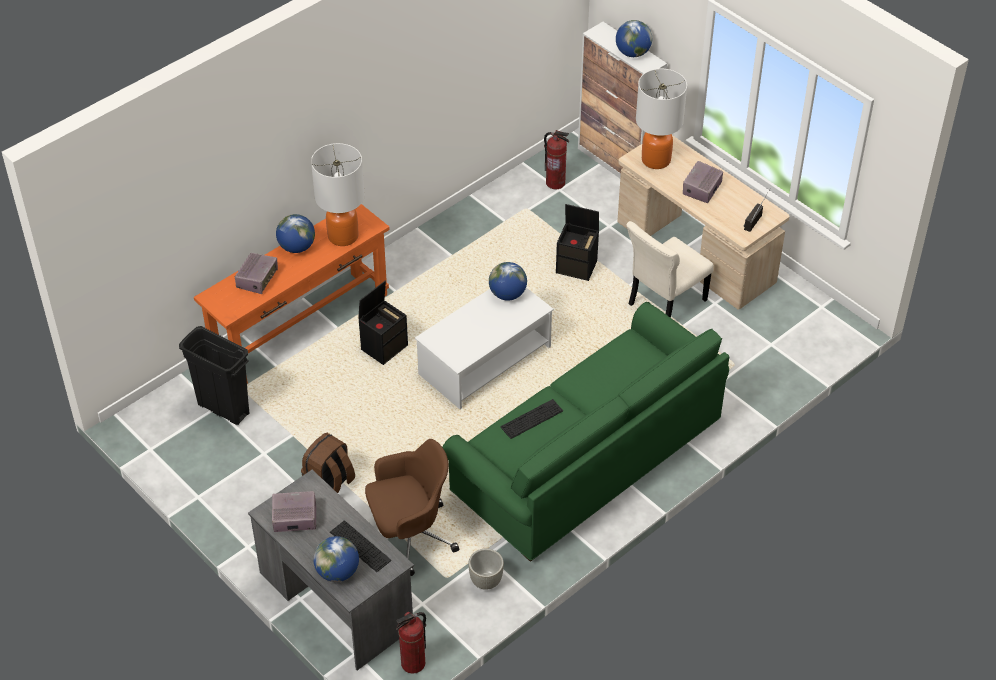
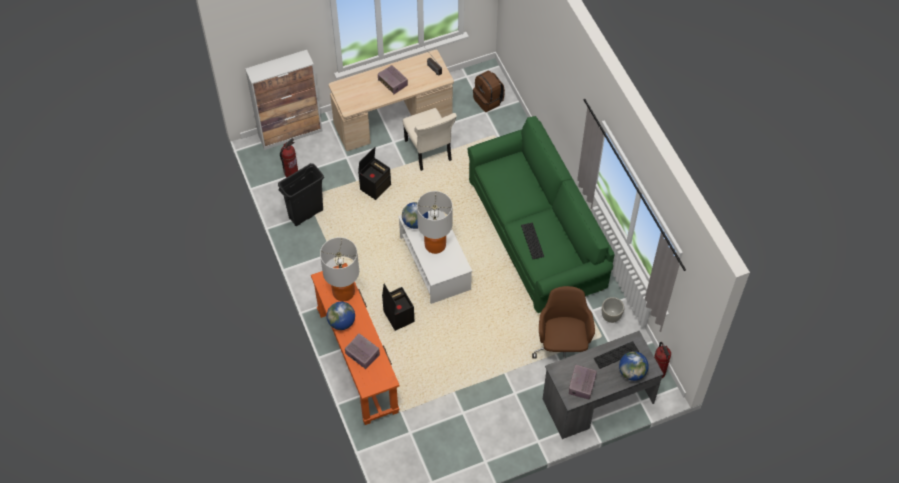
camera: 70 degrees left, 10 degrees up
(223, 408) = (413, 428): black trash can -> black trash can (306, 214)
(329, 484) = (504, 380): brown backpack -> brown backpack (488, 100)
(632, 53) = (287, 63): globe -> none
(656, 160) = (354, 97): table lamp -> table lamp (435, 245)

